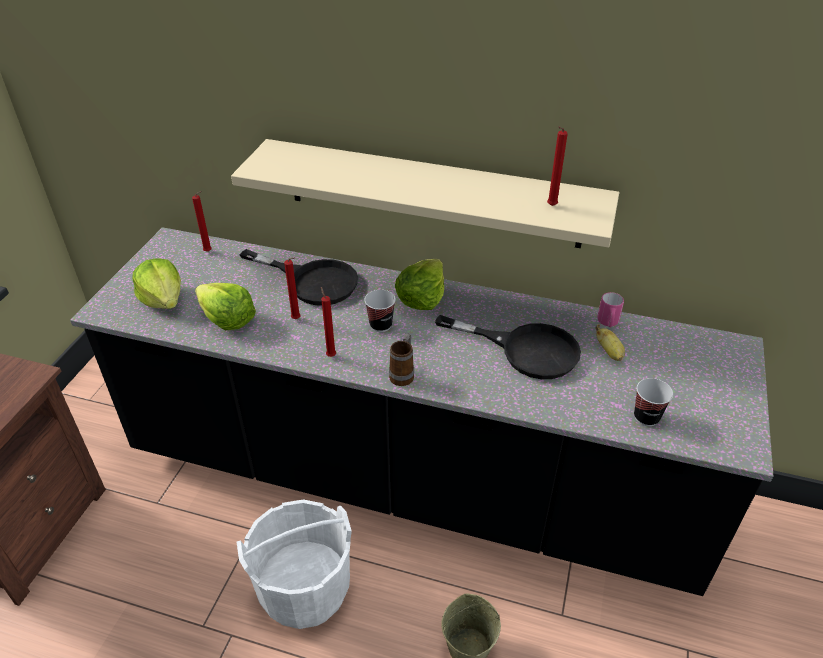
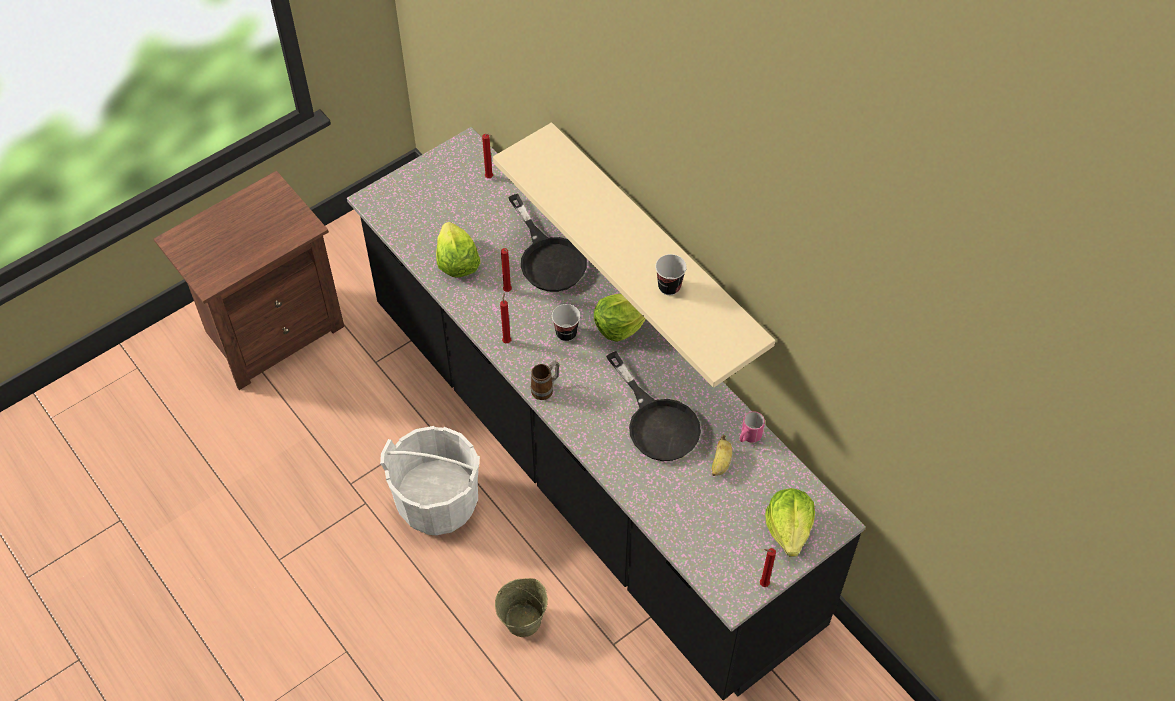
camera: 35 degrees right, 15 degrees up
(163, 299) = (423, 214): lettuce -> lettuce (789, 528)
(550, 206) = (701, 325): red candle -> red candle (762, 584)
(646, 417) = (689, 531): cup -> cup (669, 287)

